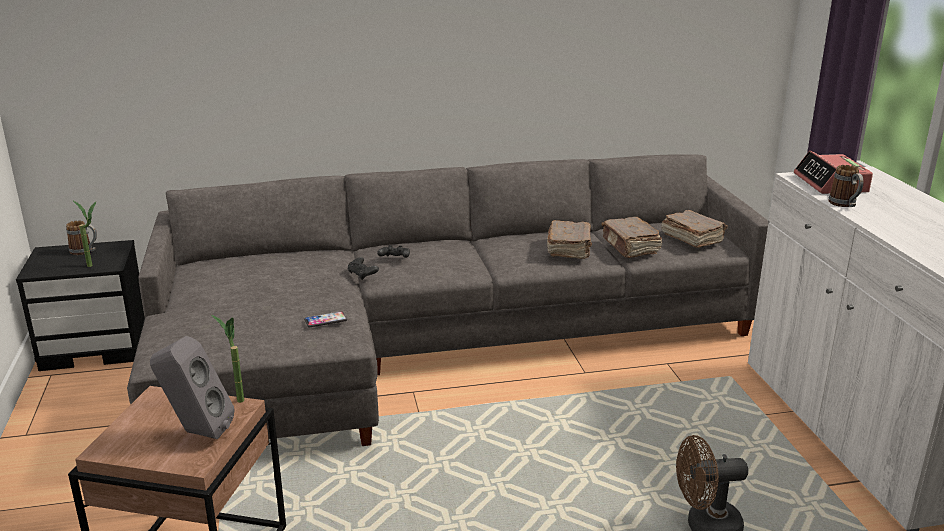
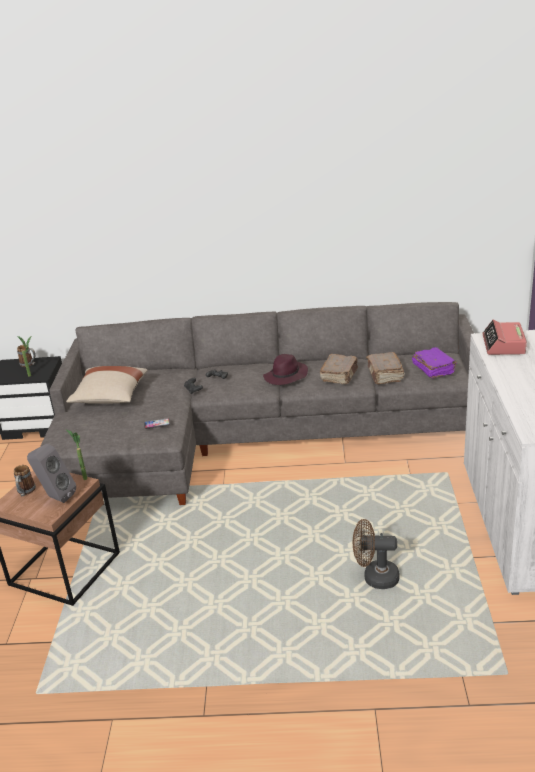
camera: 15 degrees right, 5 degrees up
(234, 288) = (110, 397): none -> beige pillow
(493, 253) = (286, 377): none -> purple hat
(692, 238) = (433, 369): brown book -> purple book
(845, 205) = (498, 365): mug -> mug (25, 492)

